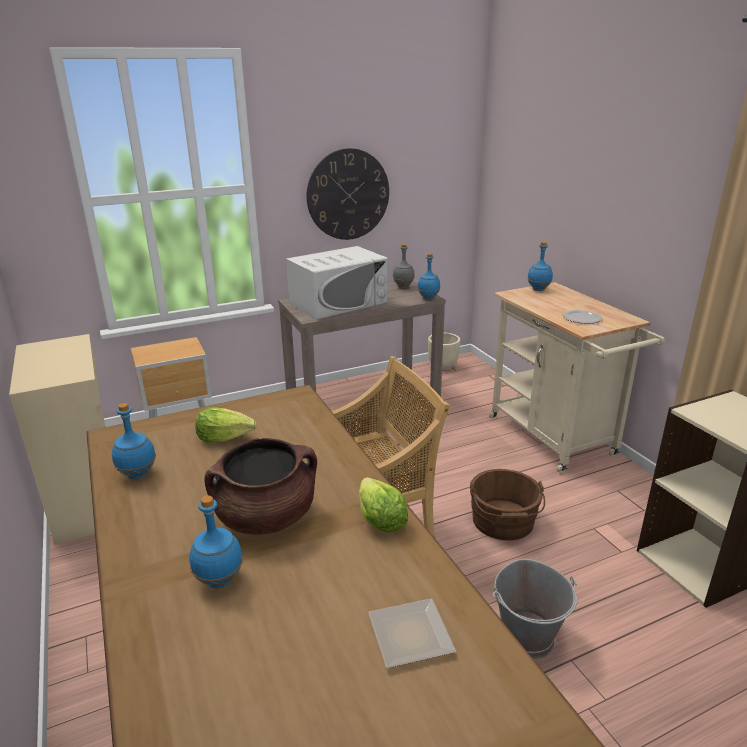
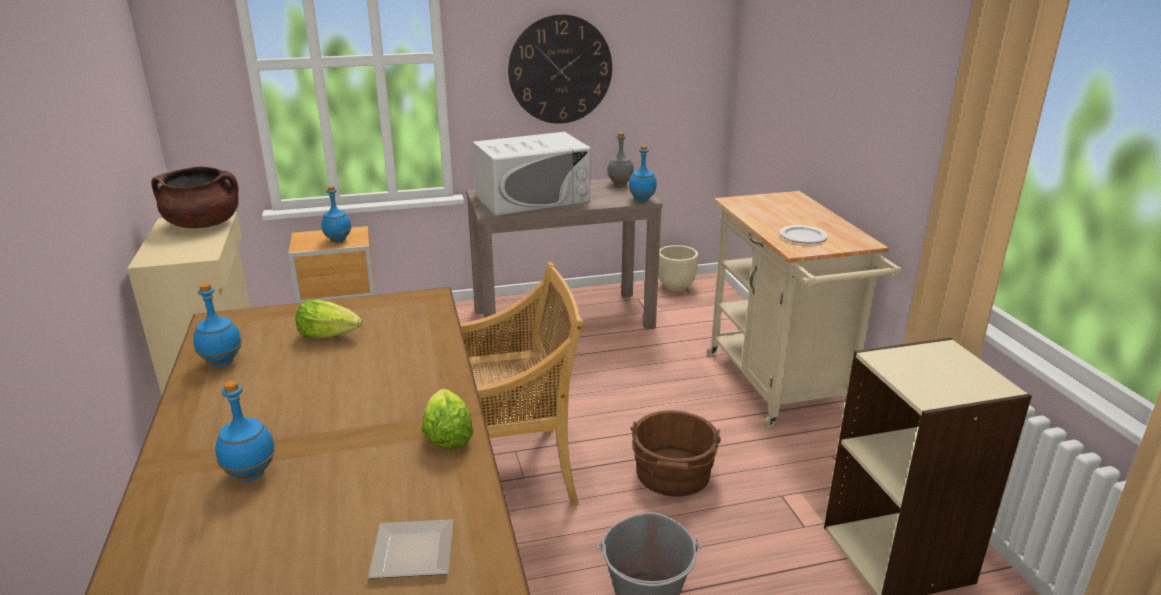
camera: 10 degrees right, 0 degrees up
(266, 517) = (329, 419): brown cooking pot -> brown cooking pot (203, 224)
(538, 289) = (771, 198): blue bottle -> blue bottle (338, 241)

